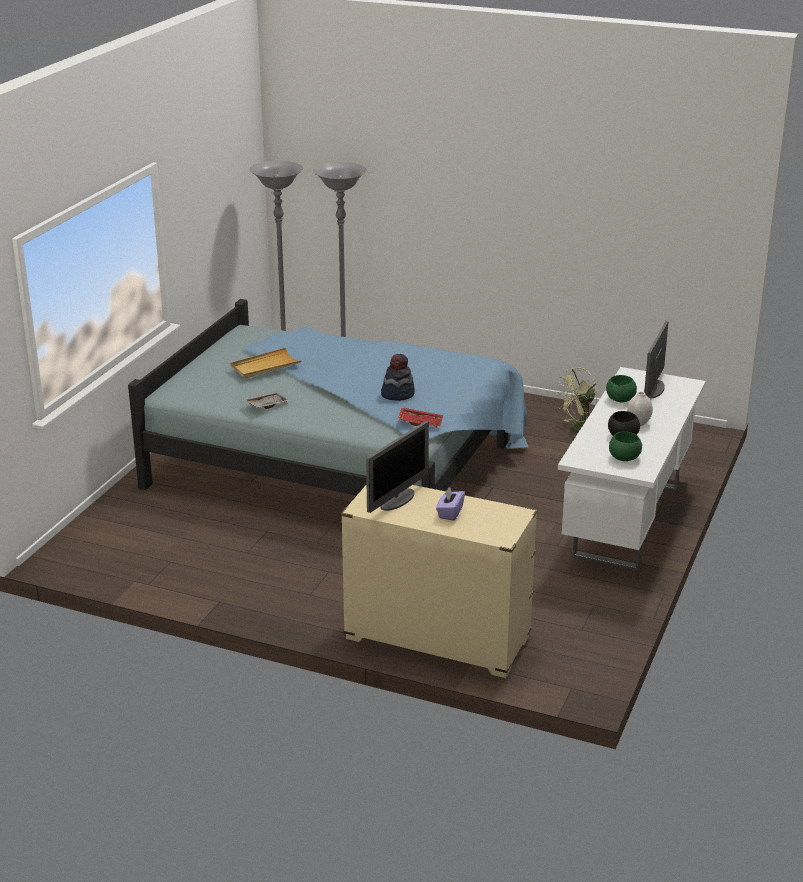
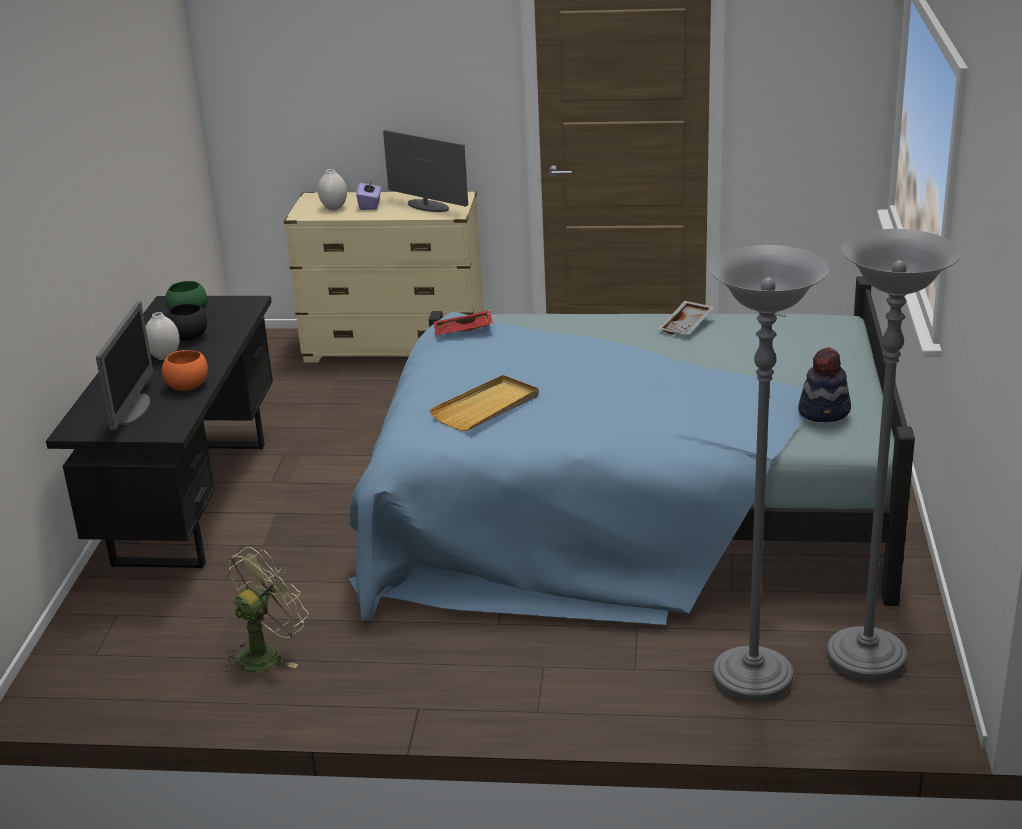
camera: 165 degrees right, 0 degrees up
(265, 366) = (744, 366): beige tray -> beige tray (486, 407)
(397, 394) = (517, 360): hat -> hat (825, 411)
(397, 500) = (427, 206): monitor -> monitor turned 105 degrees clockwise
(485, 517) = (334, 208): none -> white vase
(619, 399) = (188, 386): green bowl -> orange bowl
(628, 521) = (191, 501): white desk -> black desk

